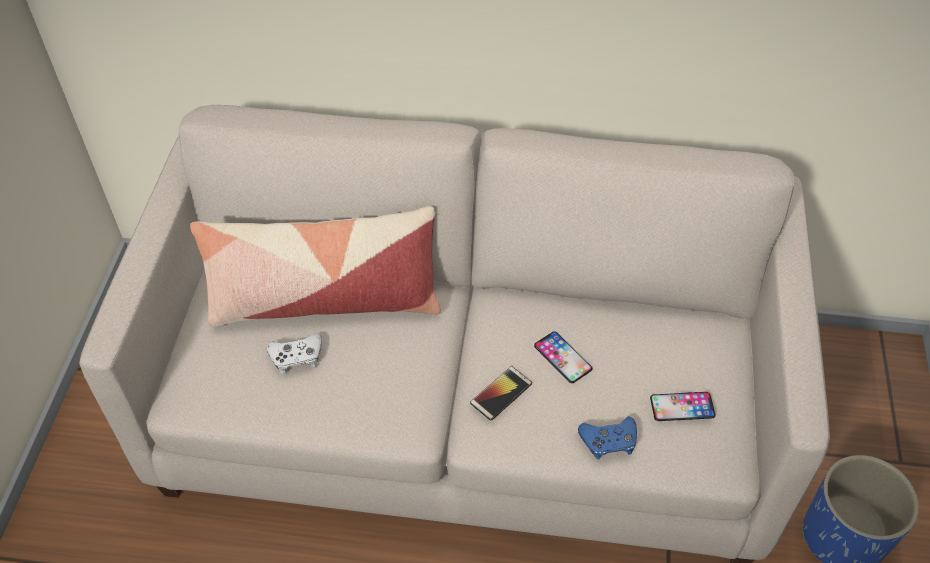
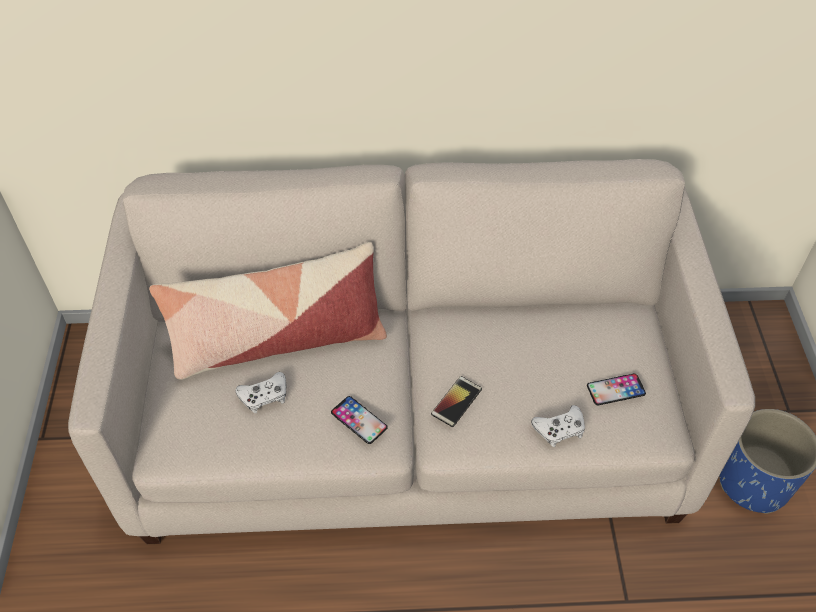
camera: 10 degrees left, 0 degrees up
(562, 357) = (503, 361): phone -> phone (359, 420)
(609, 441) = (559, 429): blue game controller -> white game controller

